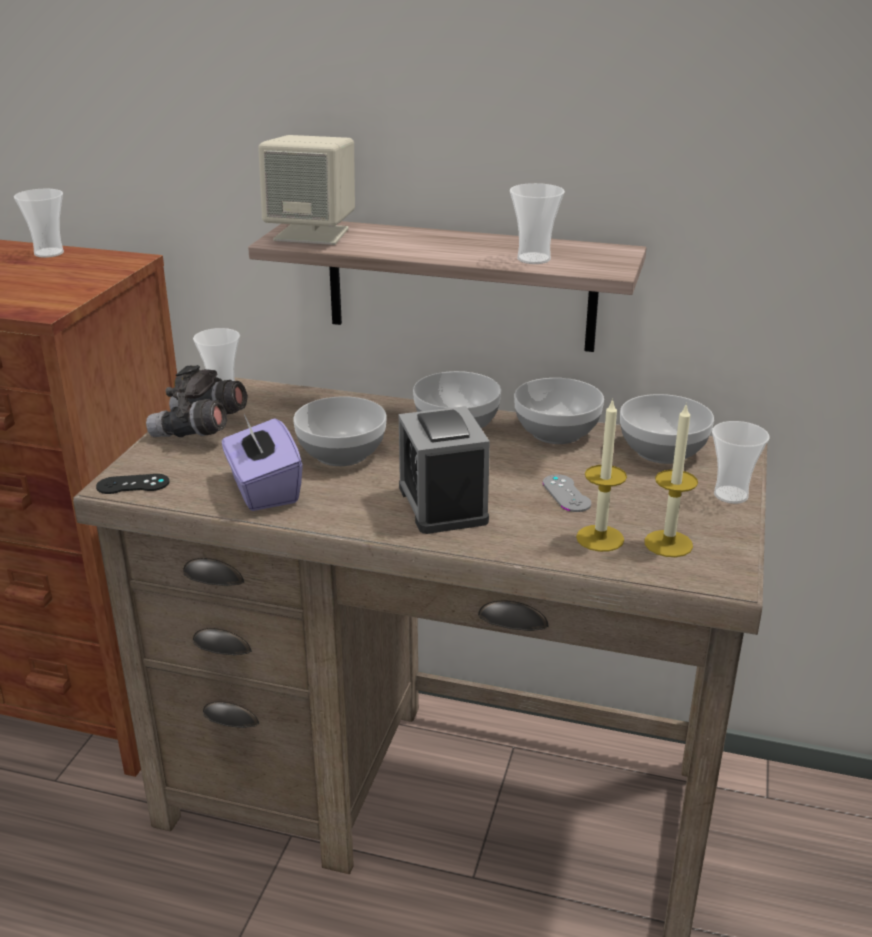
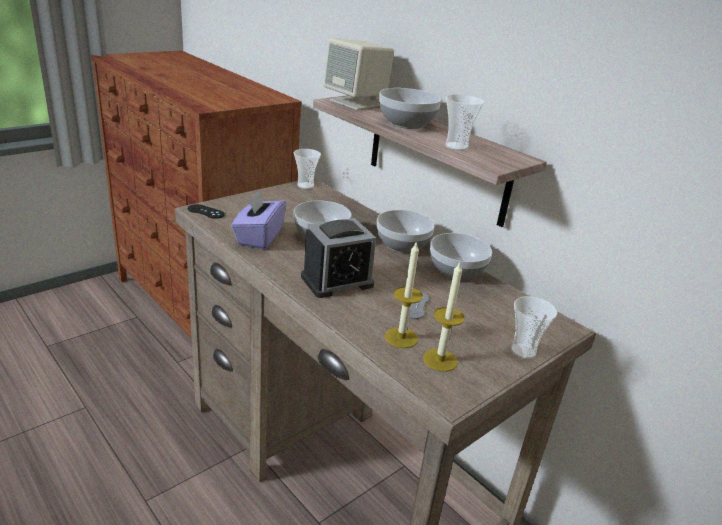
camera: 30 degrees right, 0 degrees up
(49, 253) = (252, 87): cup -> none
(200, 430) = (269, 199): grey binoculars -> none
(442, 504) = (337, 281): alarm clock -> alarm clock turned 135 degrees counterclockwise
(663, 451) = (512, 307): bowl -> bowl (407, 123)

